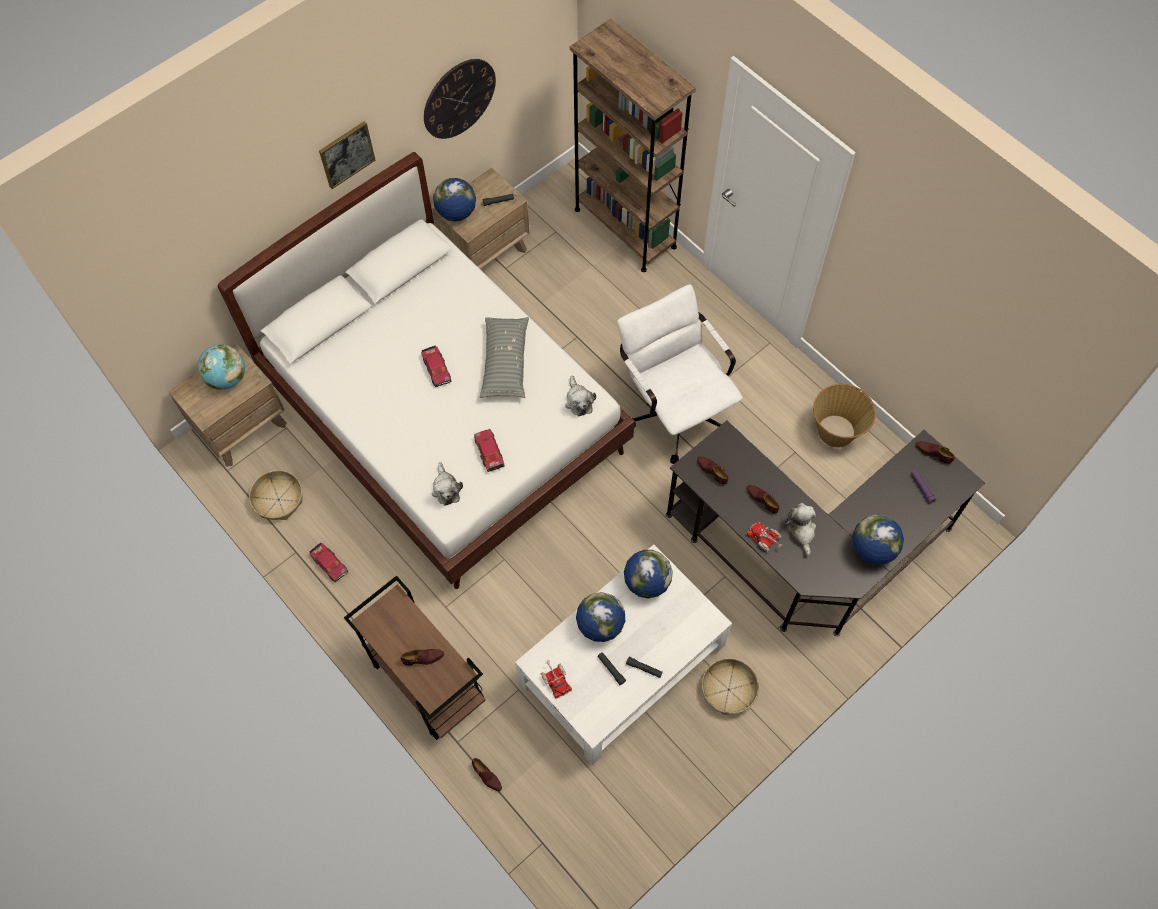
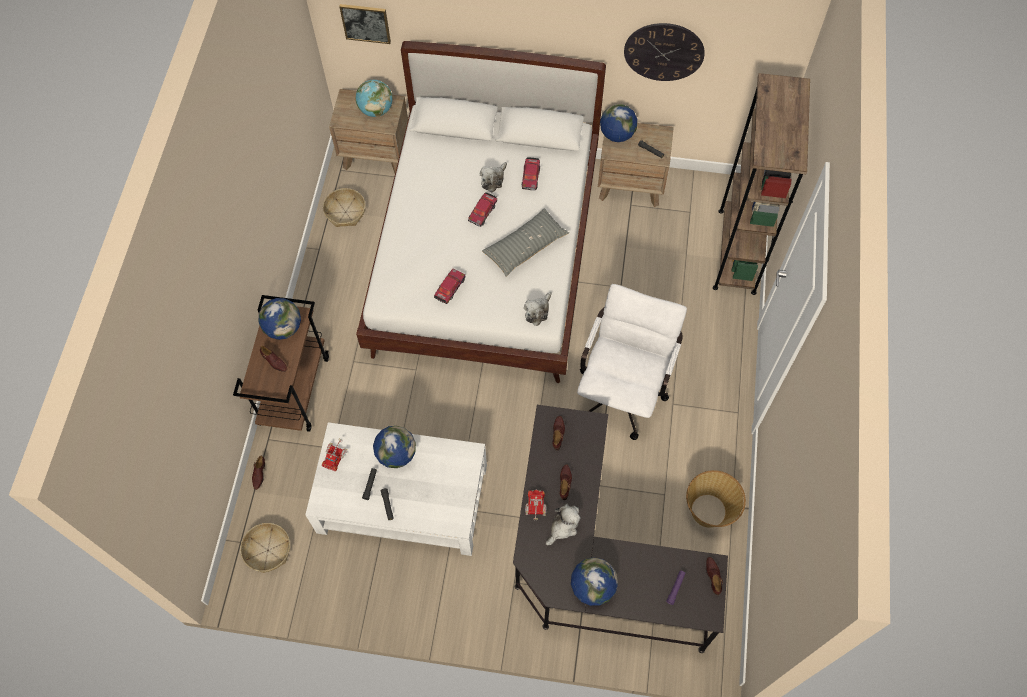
camera: 50 degrees right, 0 degrees up
(329, 564) = (327, 273): toy car -> toy car (531, 176)
(346, 154) = (545, 24): picture -> picture (365, 23)
(446, 489) = (401, 283): plush toy -> plush toy (493, 180)
(646, 582) = (452, 460): globe -> globe (283, 328)
(728, 690) = (440, 582): basket -> basket (267, 550)

